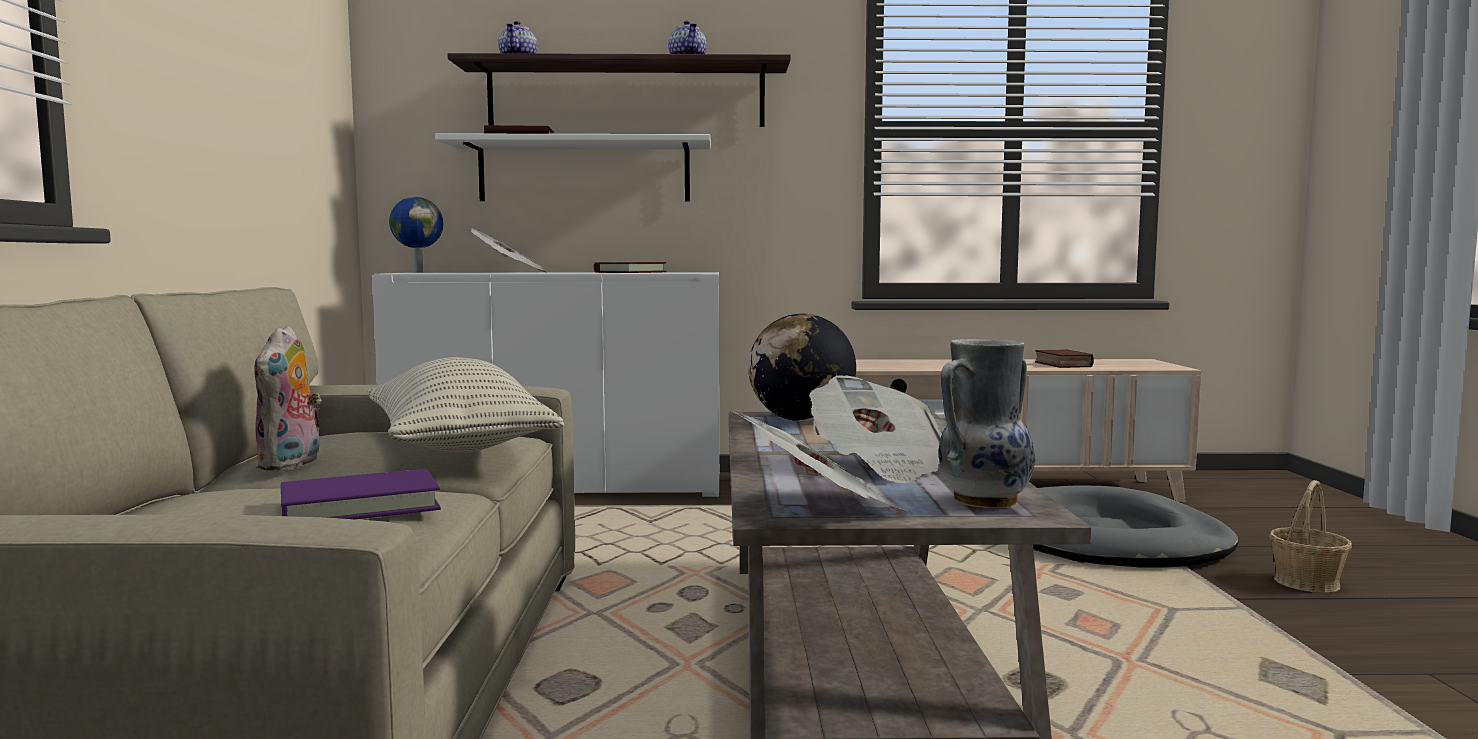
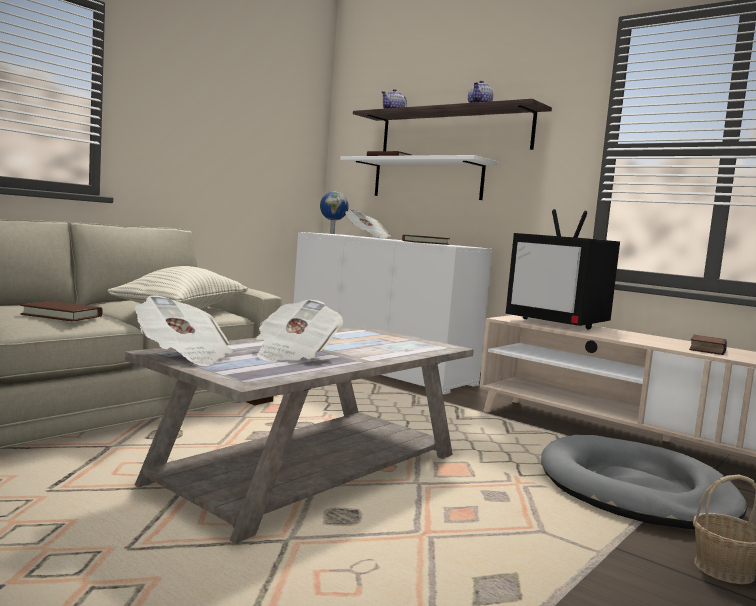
camera: 40 degrees right, 0 degrees up
(291, 464) = (114, 303): plush toy -> none
(360, 506) = (62, 315): purple book -> brown book
(801, 420) = (374, 335): globe -> none
(875, 364) = (559, 324): none -> television
(983, 500) = (256, 373): vase -> none

